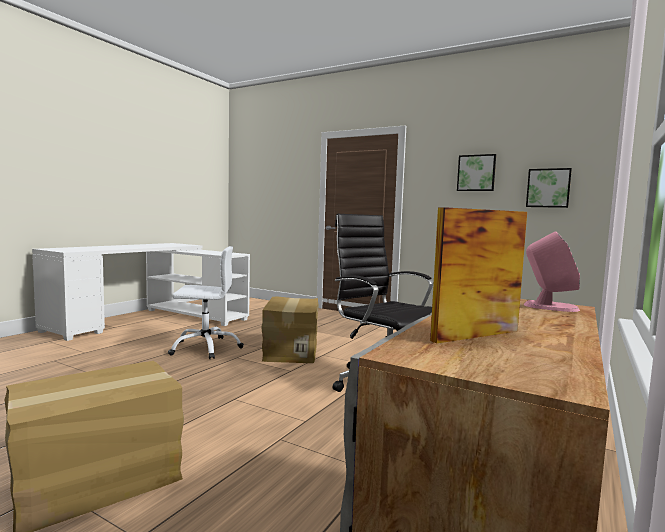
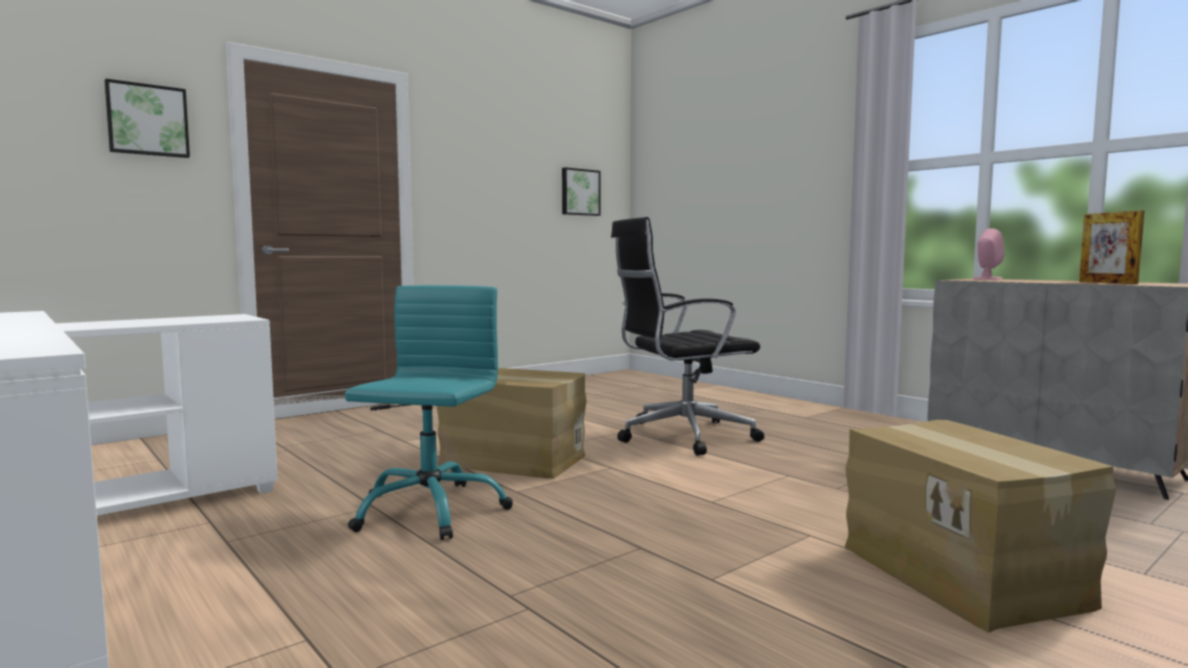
camera: 70 degrees left, 0 degrees up
(205, 348) = (429, 510): white office chair -> turquoise office chair
(476, 173) = (509, 165): picture -> picture (147, 120)

